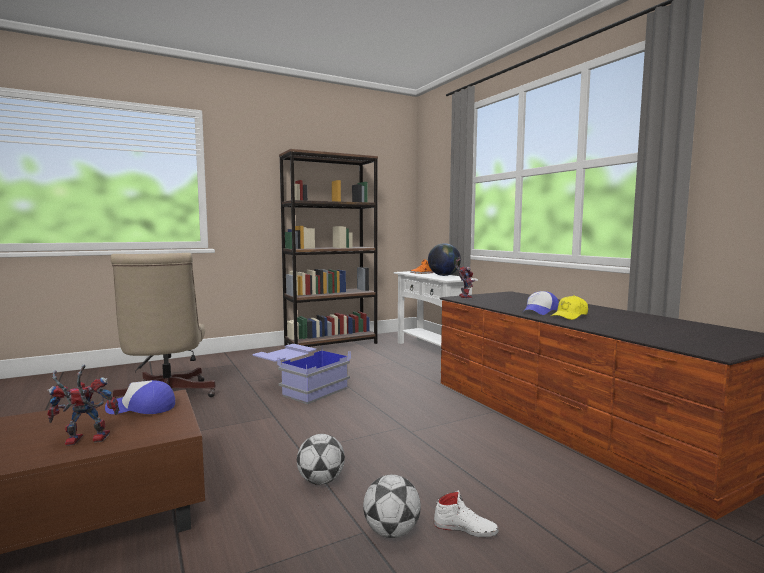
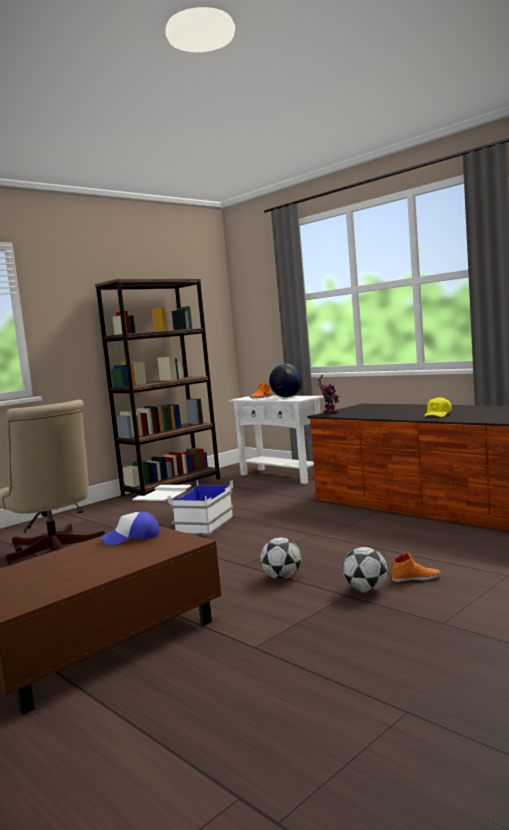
camera: 15 degrees left, 0 degrees up
(82, 441) = (125, 560): toy robot -> none
(300, 387) = (186, 525): blue storage box -> white storage box
(465, 528) = (415, 578): white shoe -> orange shoe
(540, 311) = (410, 415): cap -> none

